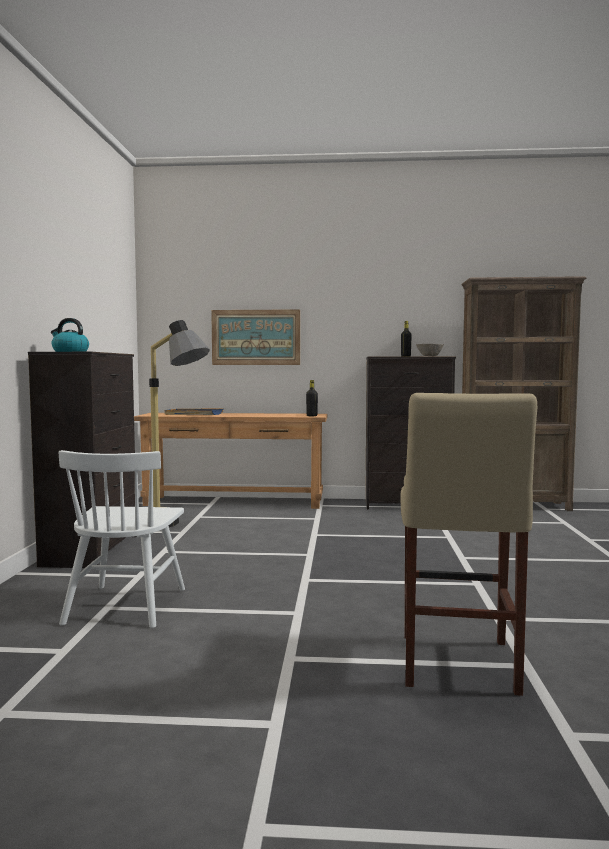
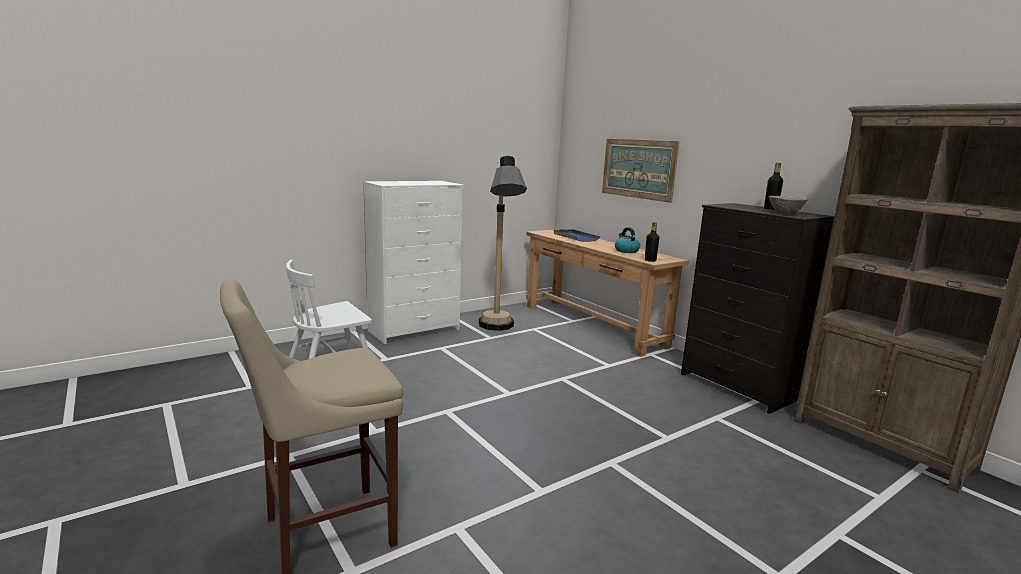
camera: 50 degrees right, 10 degrees up
(69, 352) = (392, 182): kettle -> kettle (626, 251)
(92, 550) = (415, 330): black dresser -> white dresser

